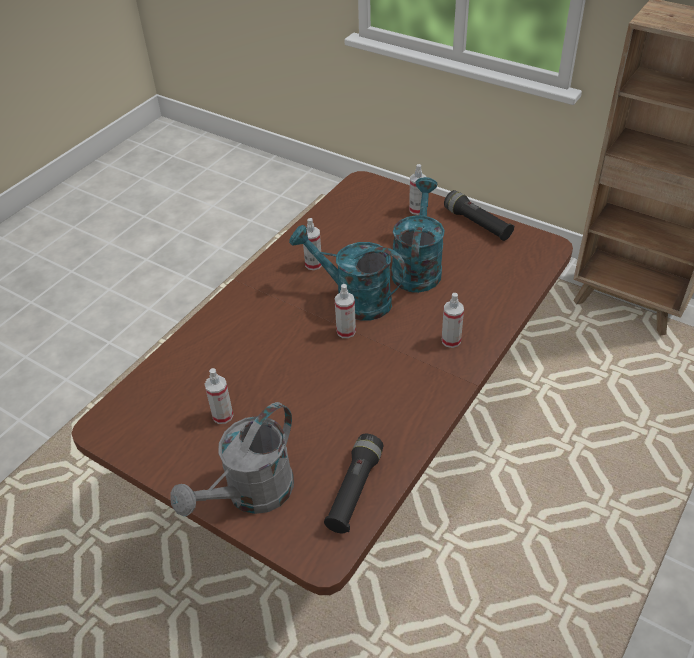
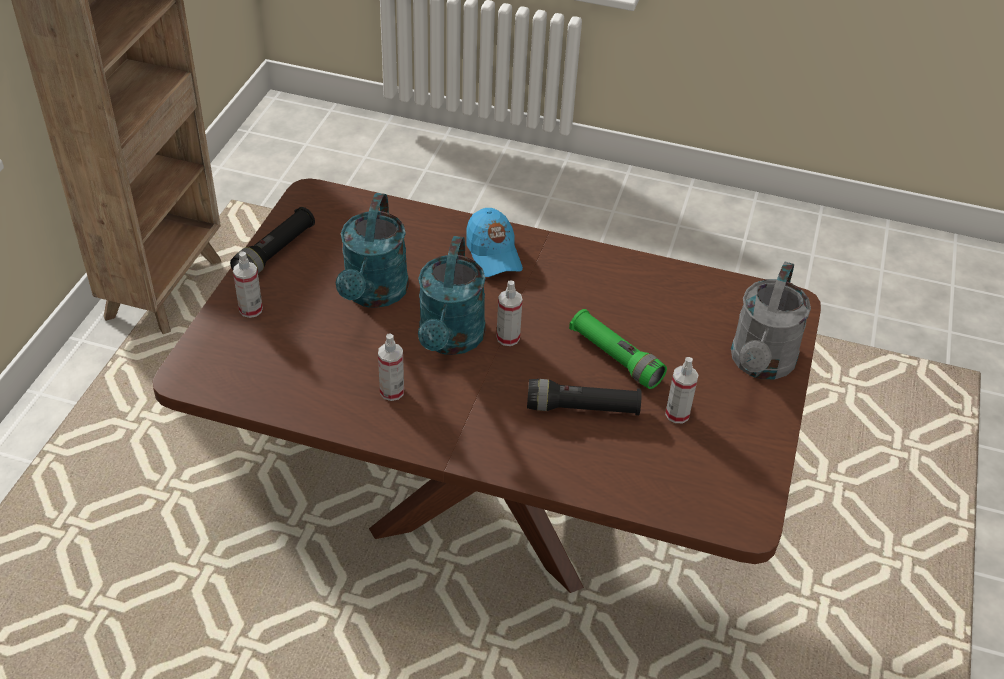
camera: 110 degrees left, 0 degrees up
(251, 495) = (760, 364): grey watering can -> grey watering can turned 90 degrees clockwise
(299, 392) = (615, 358): none -> green flashlight
(354, 490) = (715, 295): black flashlight -> black flashlight (582, 408)
(417, 267) = (374, 294): turquoise watering can -> turquoise watering can turned 75 degrees counterclockwise
(451, 340) = (493, 254): spray bottle -> blue cap

